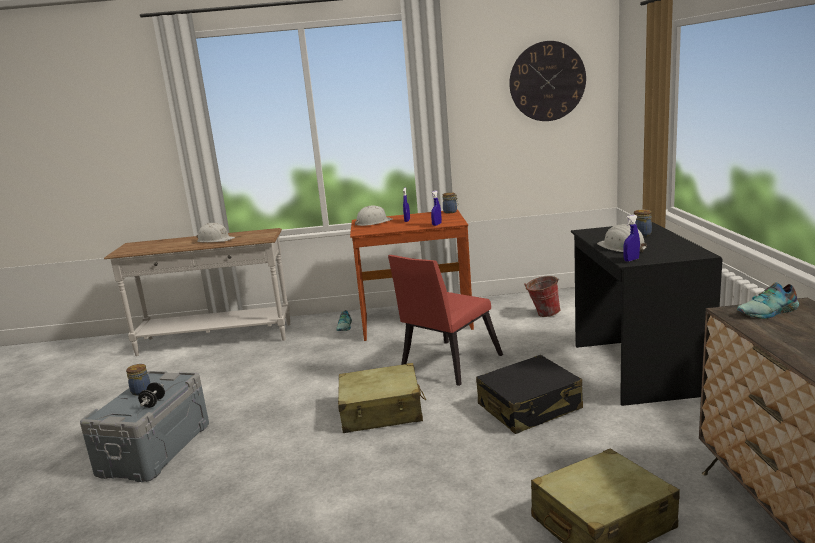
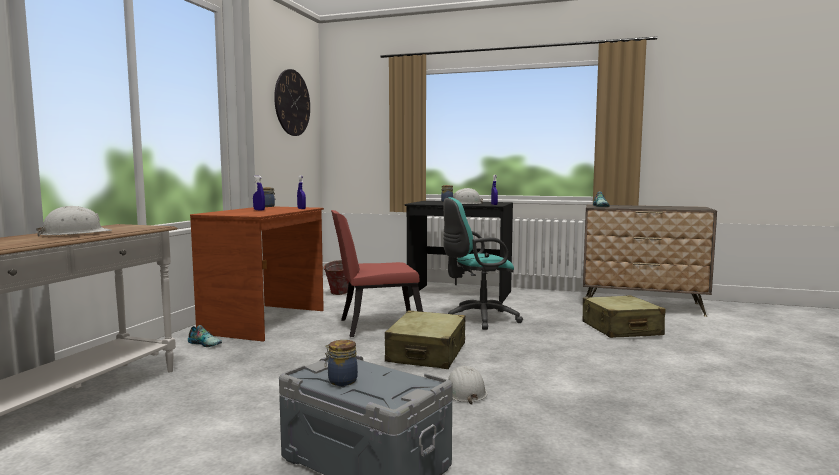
camera: 70 degrees left, 10 degrees down
(153, 403) = (394, 375): black dumbbell -> none
(373, 222) = (231, 212): white hard hat -> white hard hat (465, 392)
(446, 365) = (375, 326): red chair -> red chair turned 105 degrees clockwise
(529, 407) = (477, 319): black suitcase -> turquoise office chair

